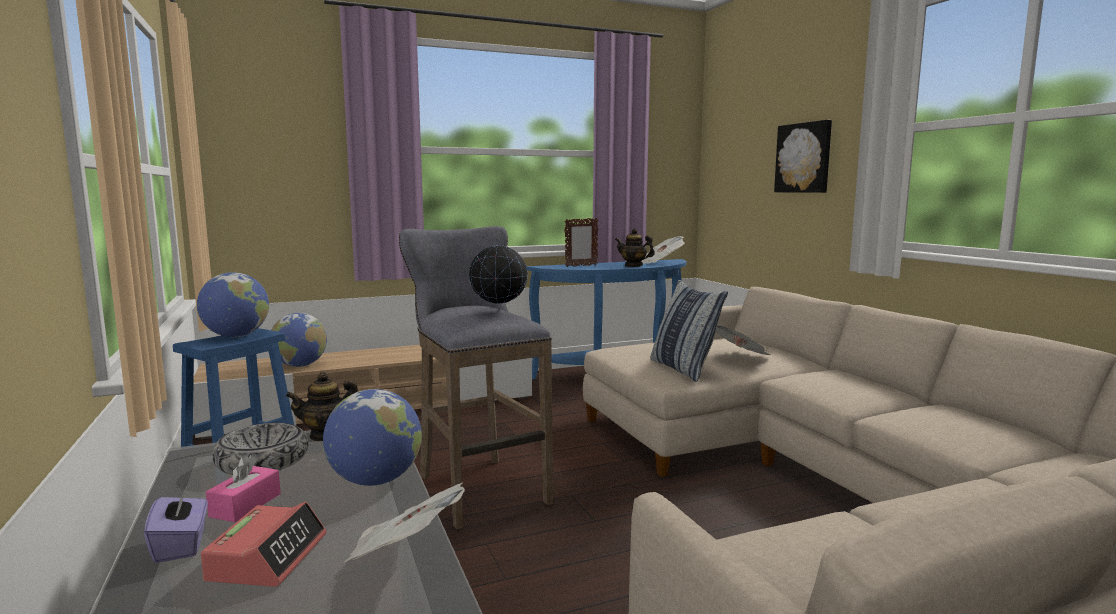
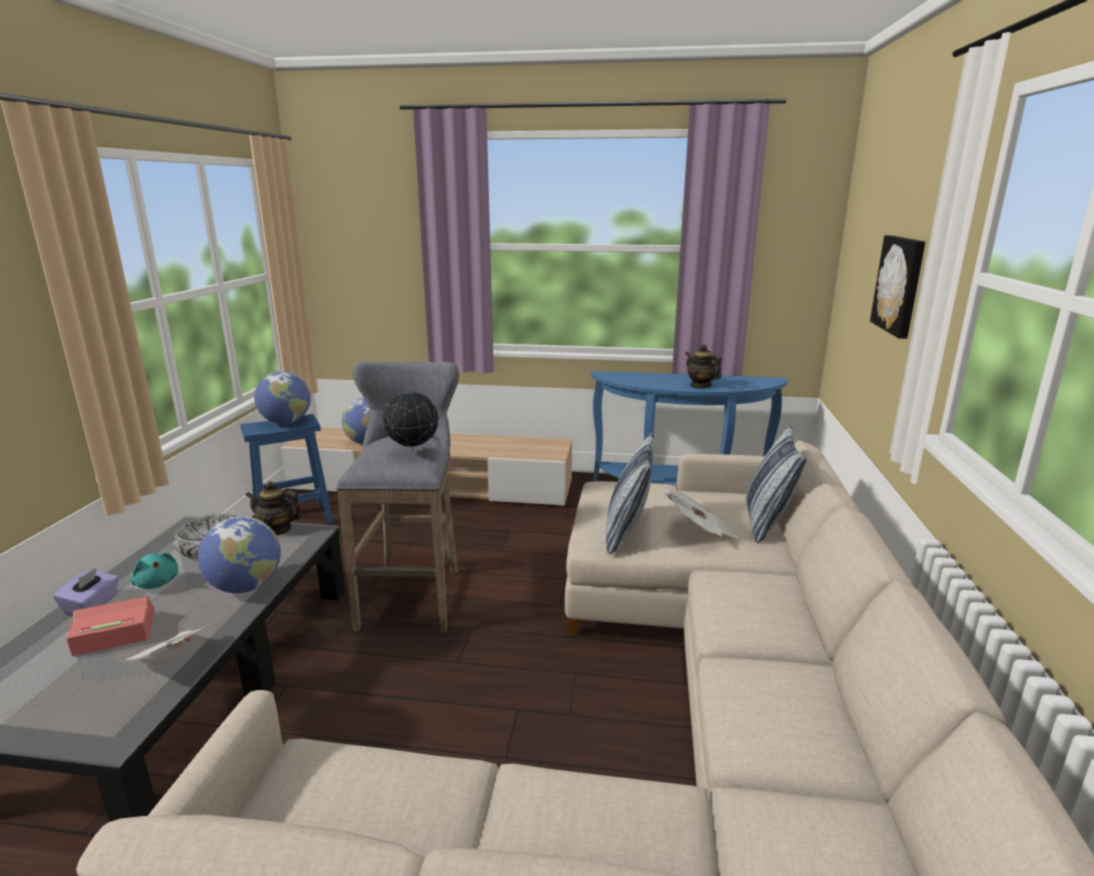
camera: 30 degrees right, 10 degrees up
(245, 505) = (157, 583): pink tissue box -> turquoise plush toy
(268, 557) = (114, 633): alarm clock -> alarm clock turned 150 degrees counterclockwise
(581, 266) = (643, 378): picture frame -> none
(660, 263) = (741, 384): newspaper -> none
(768, 347) = (767, 522): none -> pillow

